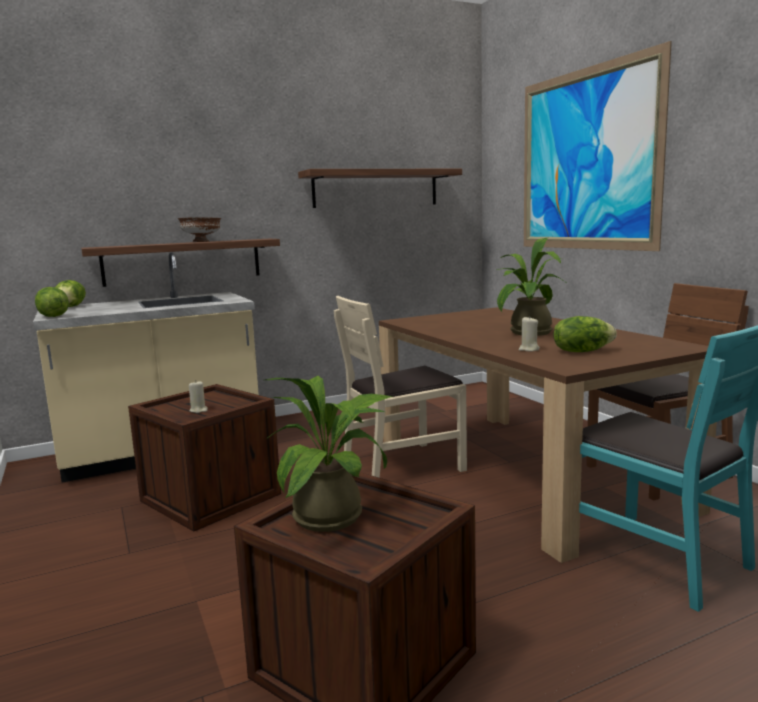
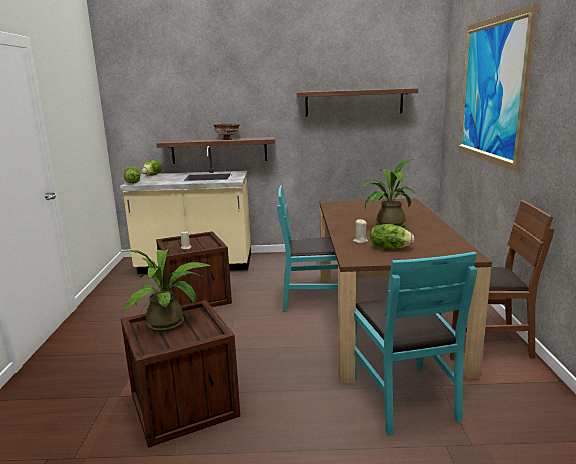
camera: 25 degrees right, 5 degrees up
(402, 465) = (315, 299): beige chair -> turquoise chair

